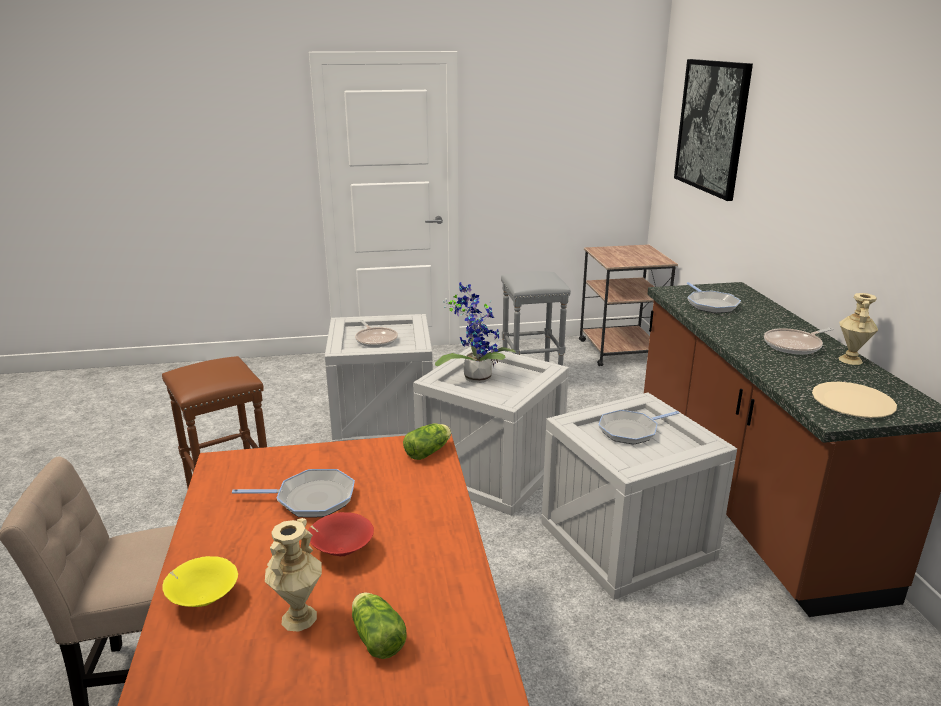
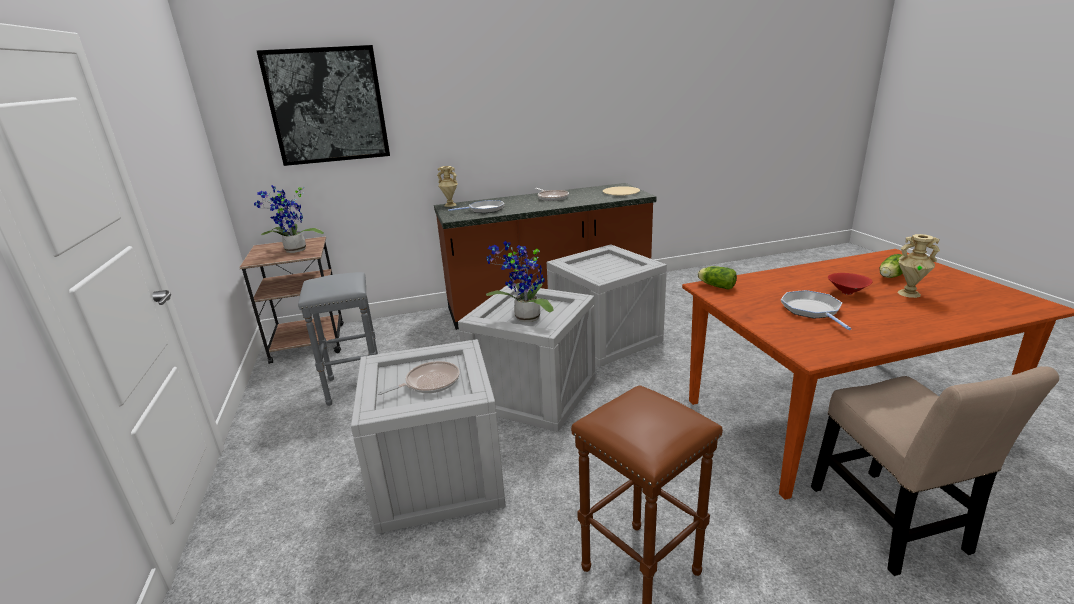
camera: 95 degrees left, 0 degrees up
(203, 600) = (941, 319): yellow bowl -> none
(625, 258) = (294, 251): none -> potted plant
(631, 431) = (597, 268): frying pan -> none
(849, 360) = (568, 191): beige vase -> beige vase (450, 205)

